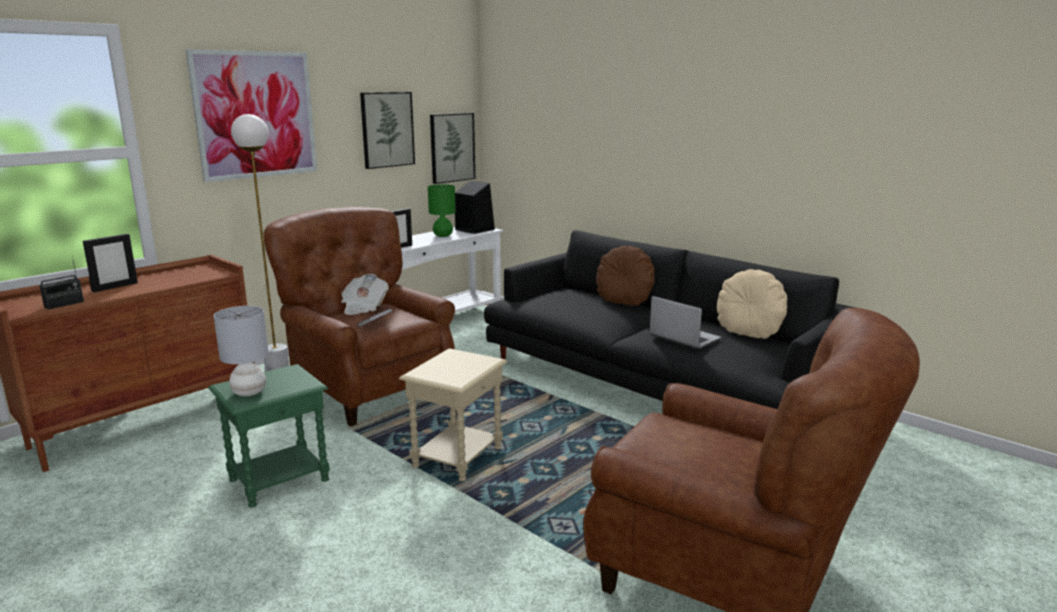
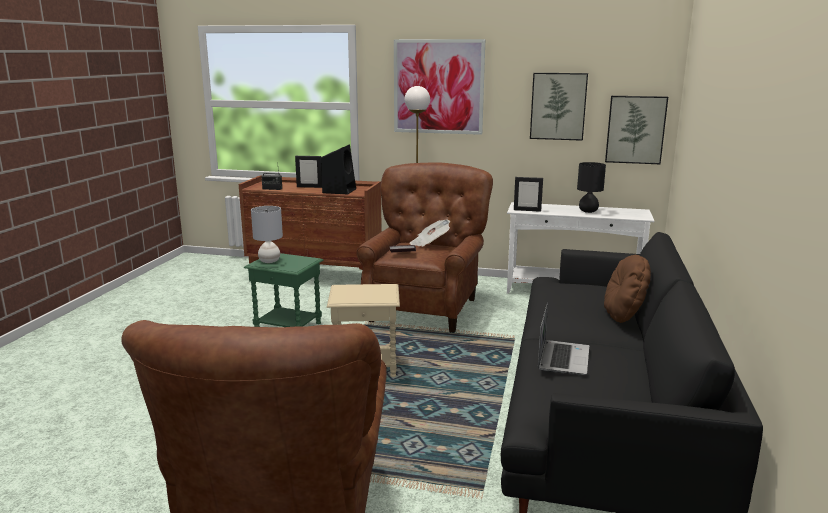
camera: 60 degrees right, 0 degrees up
(443, 235) = (588, 211): green table lamp -> black table lamp
(474, 229) = (629, 213): black speaker -> black speaker (339, 190)
(748, 334) = (636, 390): beige pillow -> none

